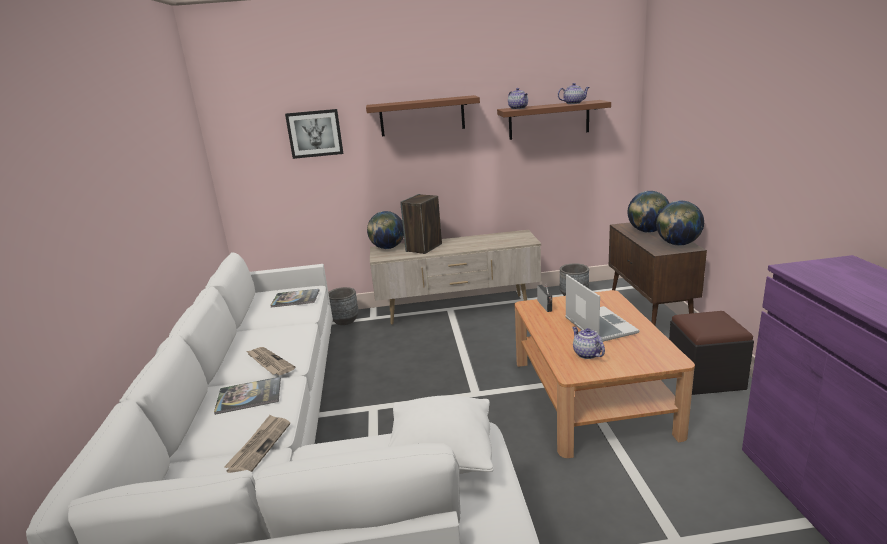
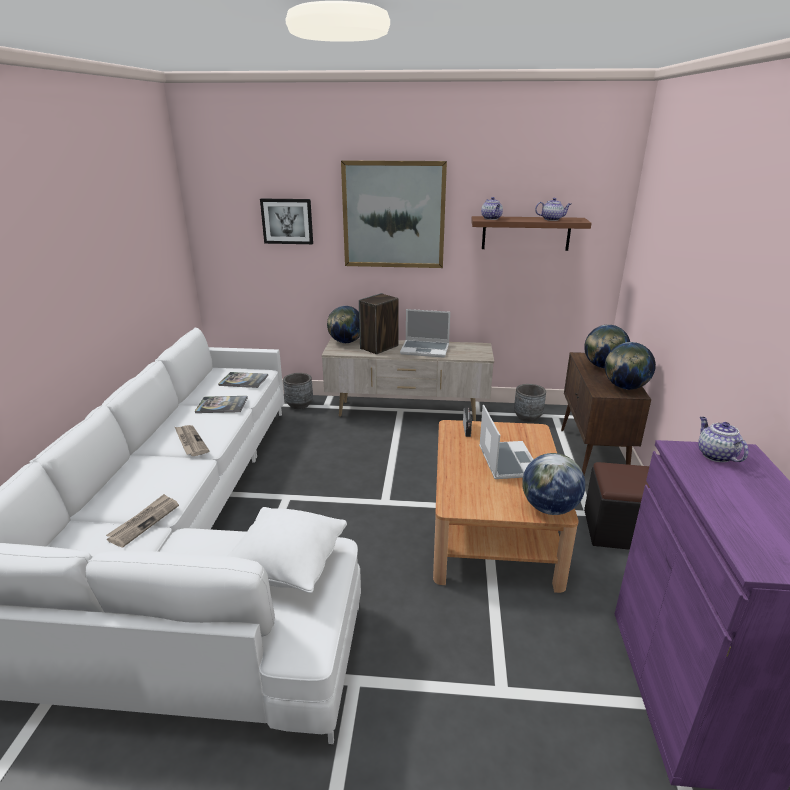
camera: 10 degrees right, 5 degrees up
(249, 396) = (158, 471): book -> book (222, 405)
(422, 116) = (393, 215): brown shelf -> picture
(470, 243) = (425, 349): none -> laptop
(586, 354) = (478, 489): teapot -> teapot (715, 455)
(662, 358) = (549, 508): none -> globe

